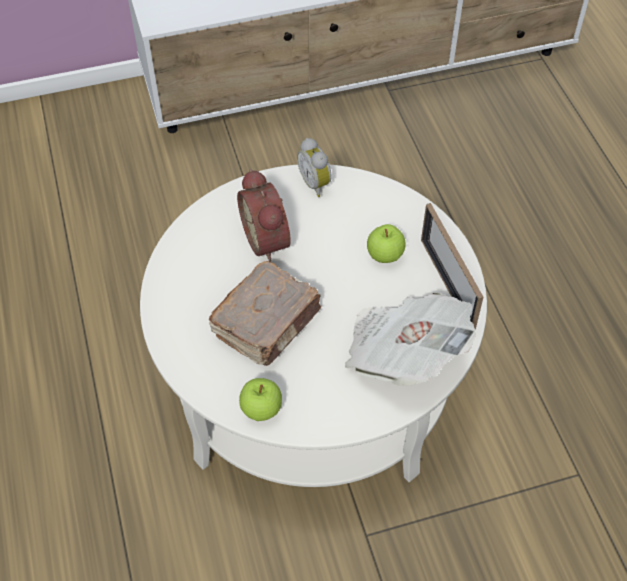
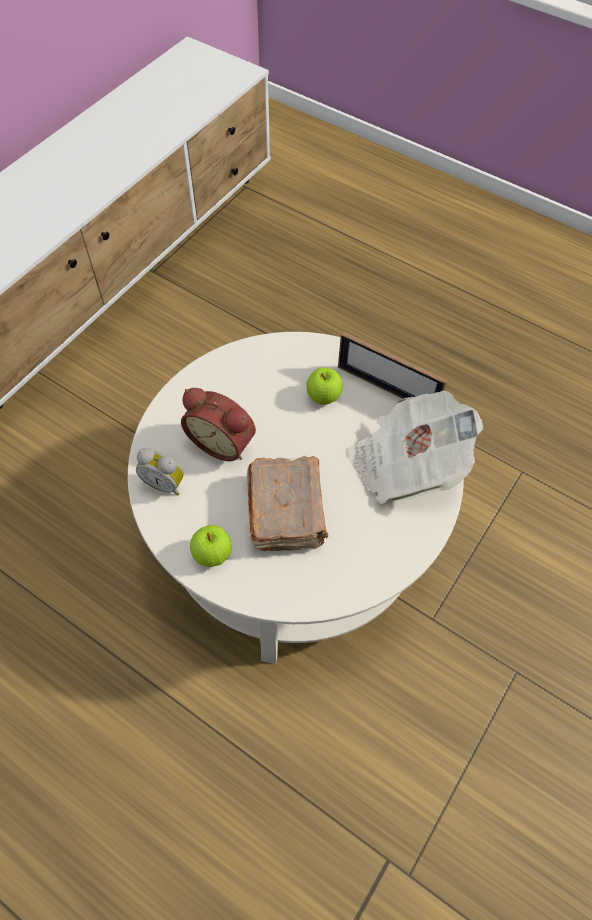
camera: 40 degrees left, 5 degrees up
(261, 409) = (348, 583): apple -> apple (212, 554)
(316, 183) = (217, 372): alarm clock -> alarm clock (165, 483)

